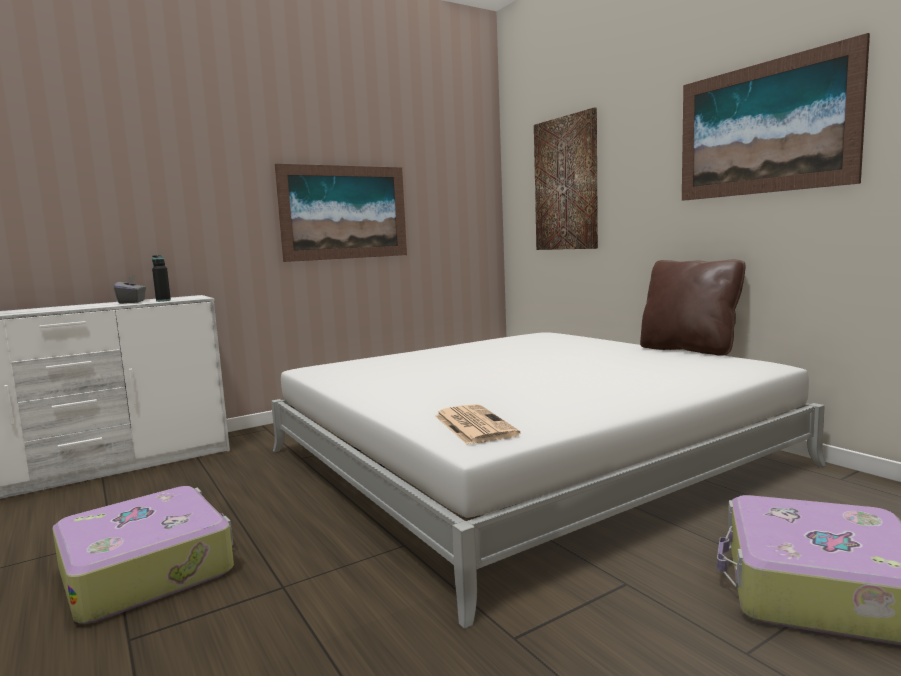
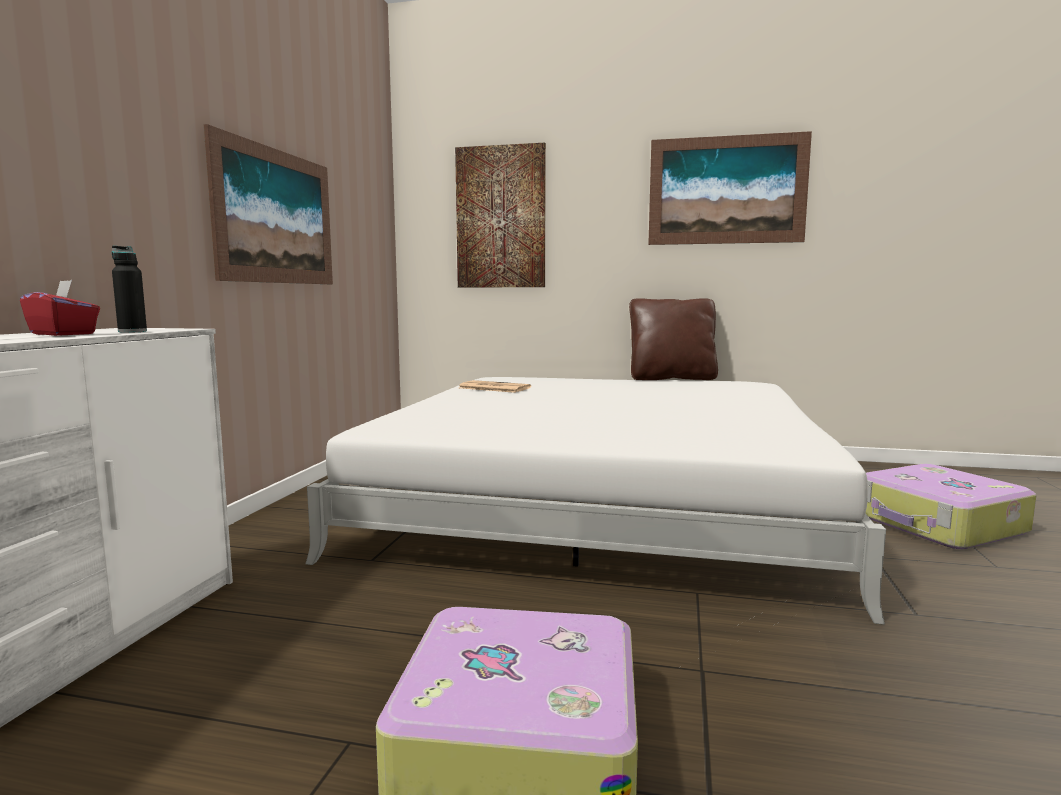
camera: 45 degrees left, 0 degrees up
(132, 302) = (64, 334): grey tissue box -> red tissue box
(473, 425) = (760, 443): newspaper -> newspaper (493, 388)

